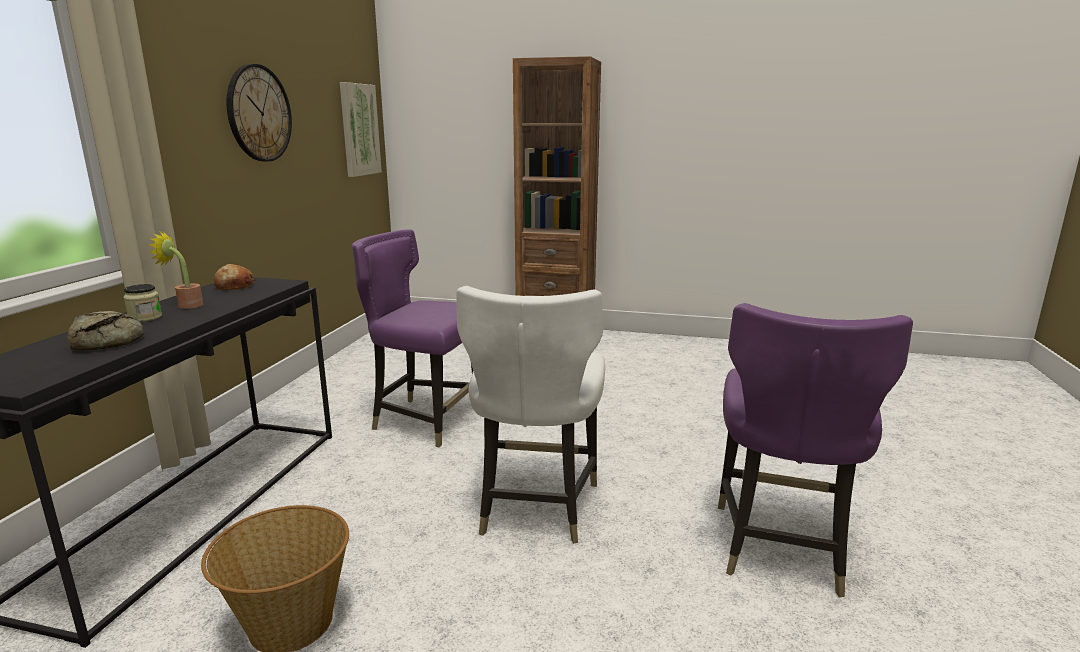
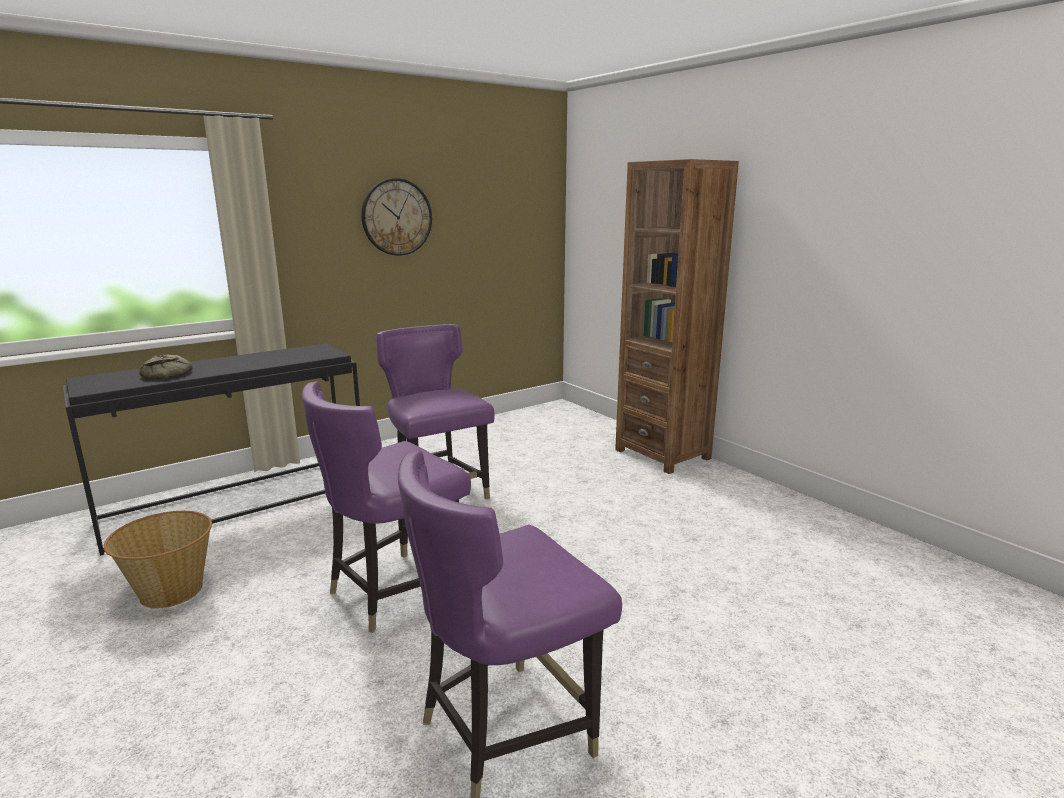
camera: 40 degrees right, 0 degrees up
(145, 318) = (215, 363): jar -> none
(186, 305) = (250, 359): potted plant -> none
(234, 286) = (305, 351): bread -> none
(359, 130) = (526, 227): picture -> none
(535, 506) = (393, 591): white chair -> purple chair

